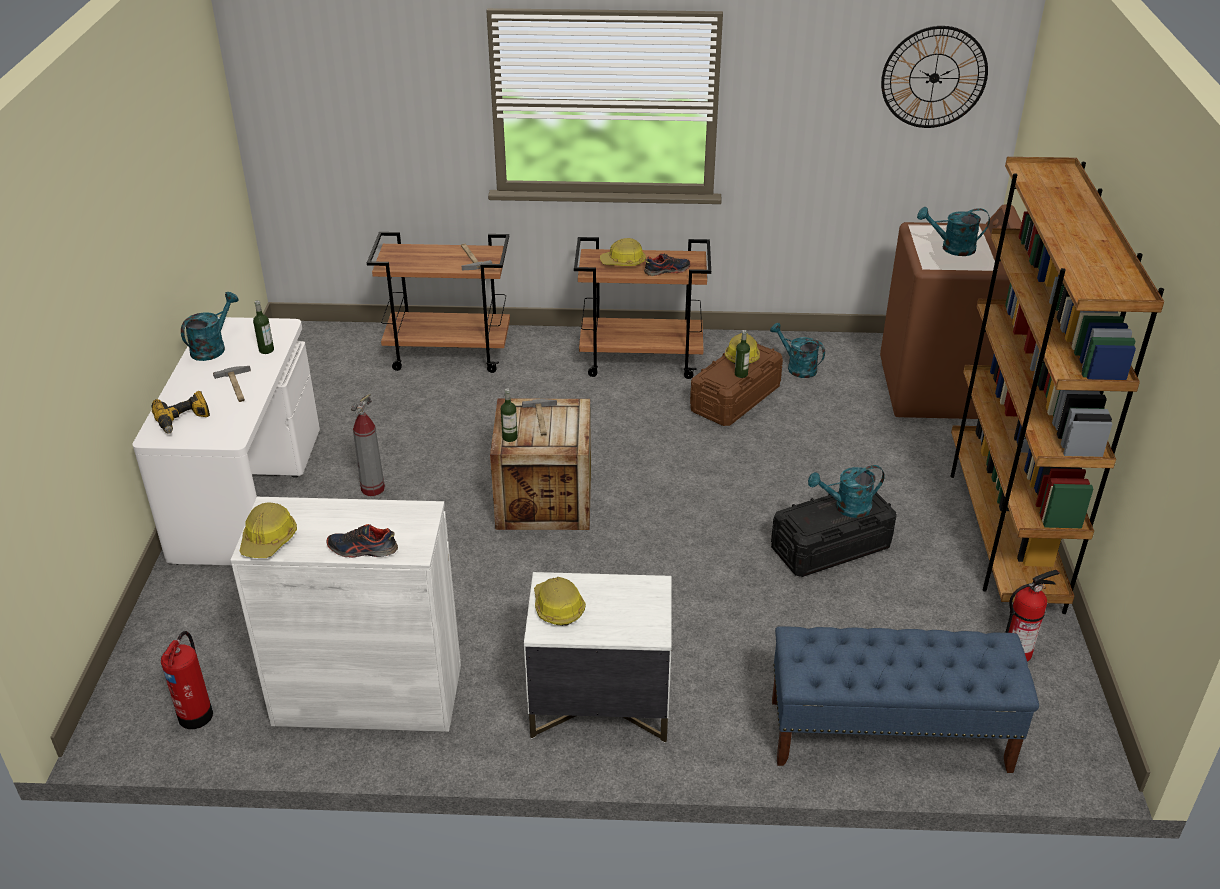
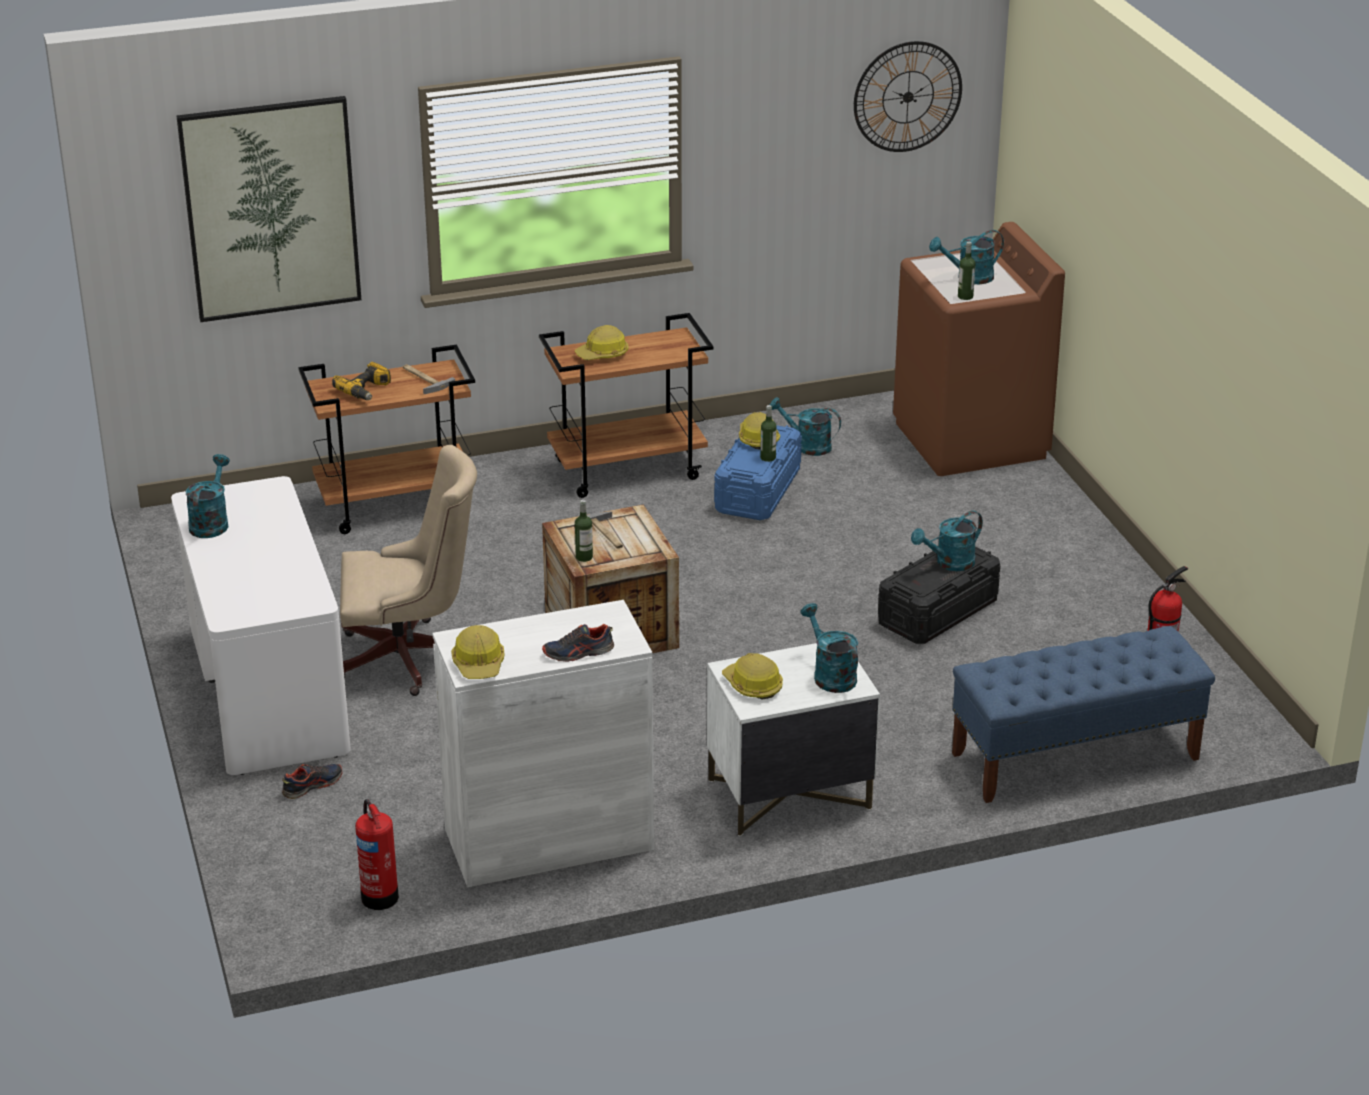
camera: 20 degrees left, 5 degrees down
(183, 420) = (245, 597): power drill -> power drill (366, 390)
(237, 387) = (277, 555): hammer -> none
(266, 350) = (276, 513): bottle -> bottle (965, 296)
(363, 98) = (271, 209): none -> picture
(372, 489) = (410, 658): fire extinguisher -> beige office chair
(636, 614) = (830, 675): none -> turquoise watering can
(667, 270) = (658, 355): shoe -> shoe (312, 785)
(735, 399) = (757, 491): brown storage box -> blue storage box
(1002, 531) = (1098, 563): brown bookcase -> none

